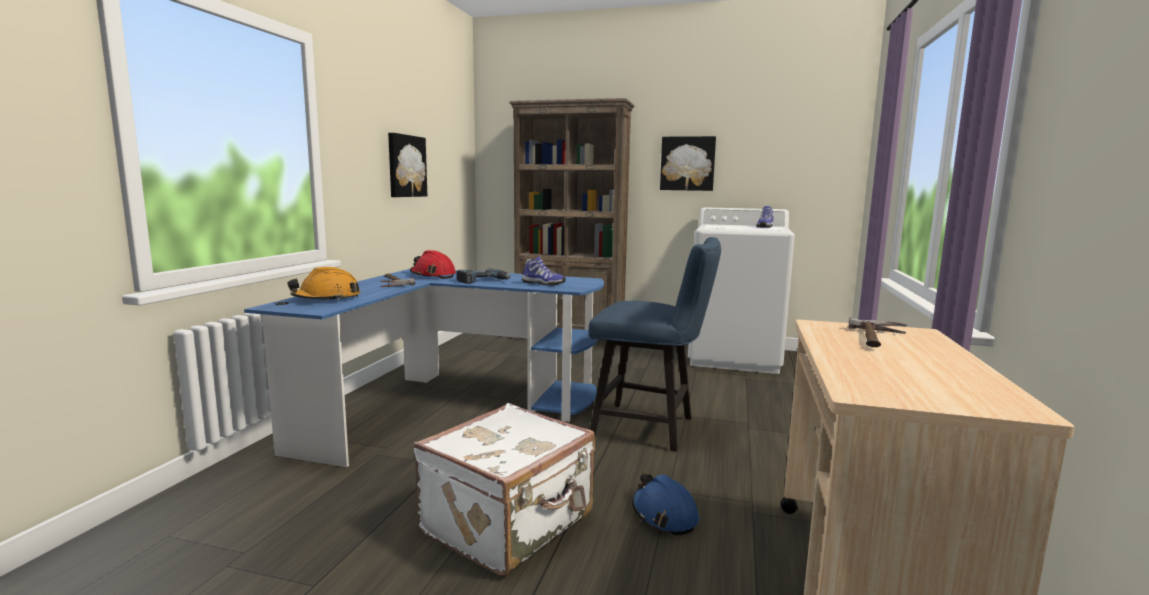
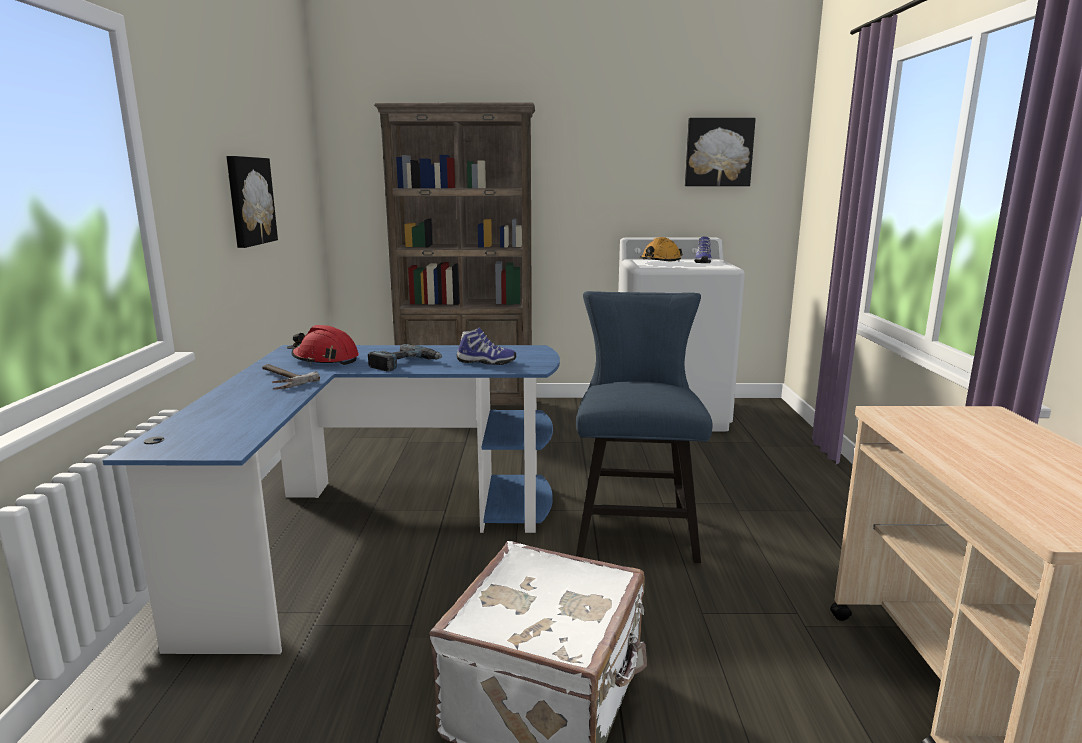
camera: 15 degrees left, 5 degrees up
(327, 299) = (216, 423): orange hard hat -> orange hard hat (660, 262)
(651, 428) = (635, 527): blue chair -> blue chair turned 90 degrees counterclockwise
(664, 515) = (716, 649): blue hard hat -> none
(687, 163) = (602, 184): picture -> picture (718, 152)
(879, 339) = (973, 432): hammer -> none

